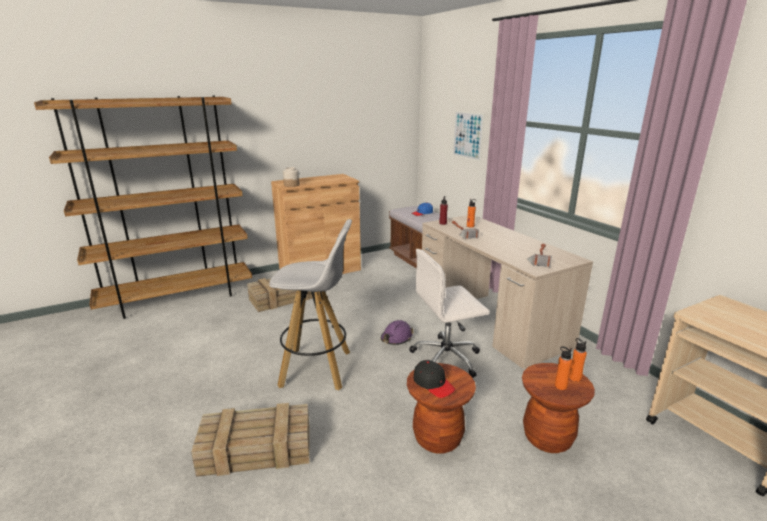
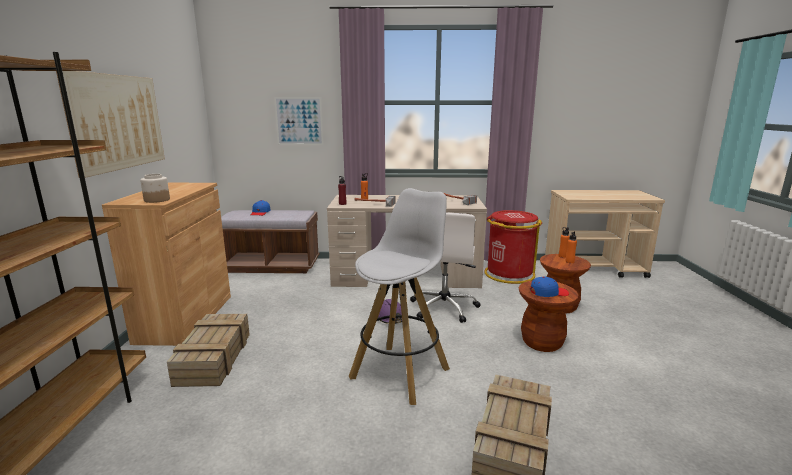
camera: 60 degrees left, 5 degrees down
(301, 129) = (117, 122): none -> picture
(433, 383) = (548, 293): black cap -> blue cap
(591, 379) = (509, 274): none -> red trash can

